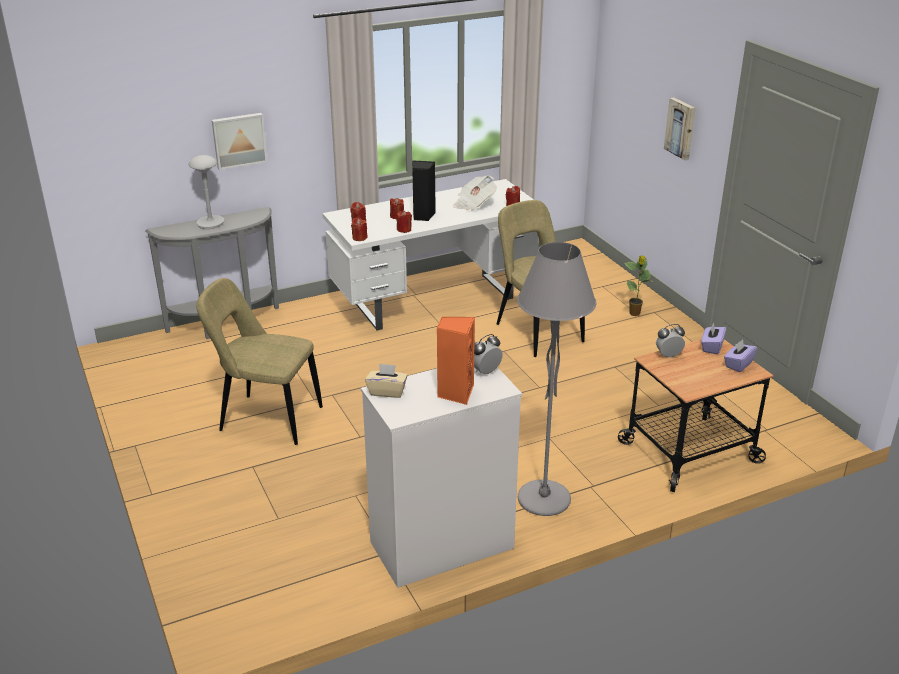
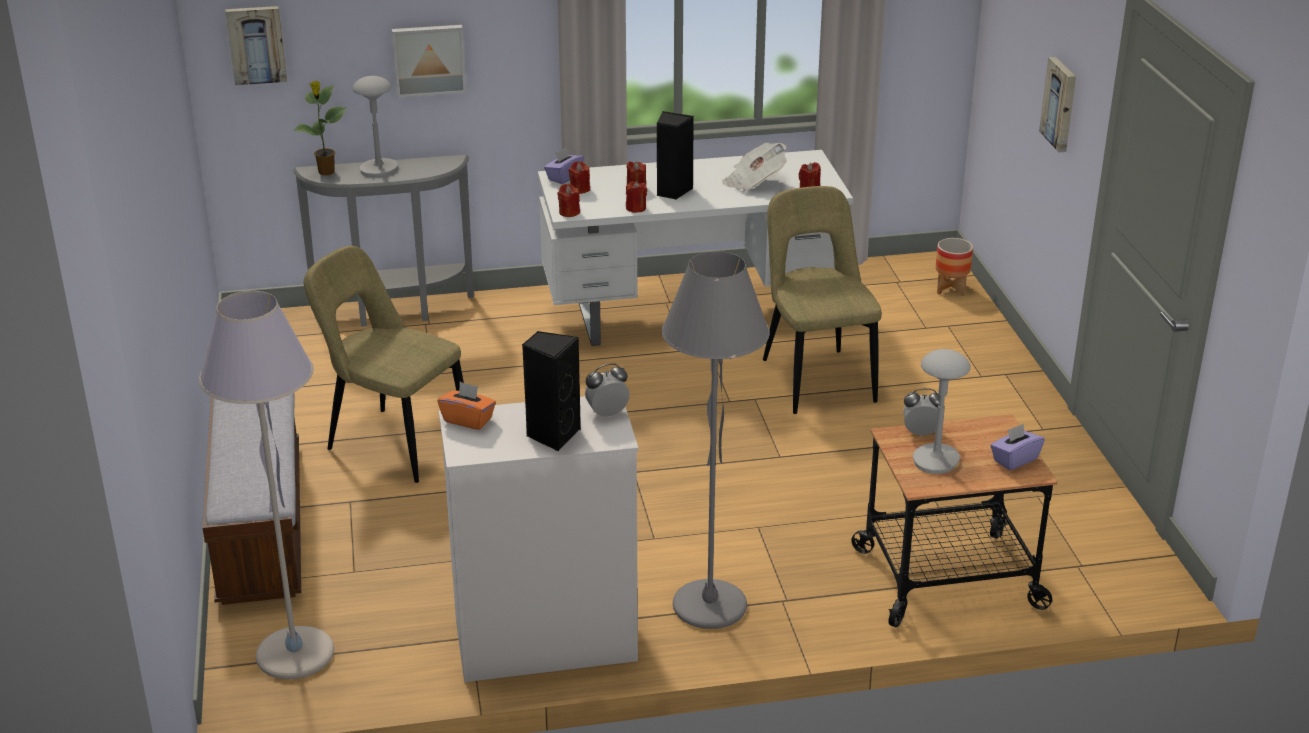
camera: 15 degrees right, 0 degrees up
(112, 139) = (256, 44): none -> picture
(191, 493) = (261, 523): none -> bench
(260, 591) = (294, 655): none -> grey floor lamp
(387, 391) = (468, 420): beige tissue box -> orange tissue box
(455, 393) = (552, 435): orange speaker -> black speaker
(592, 262) = (951, 289): none -> planter
(635, 314) = (975, 372): potted plant -> potted plant (326, 172)
(688, 372) = (935, 460): none -> grey table lamp
(711, 347) = (991, 430): purple tissue box -> purple tissue box (564, 177)

